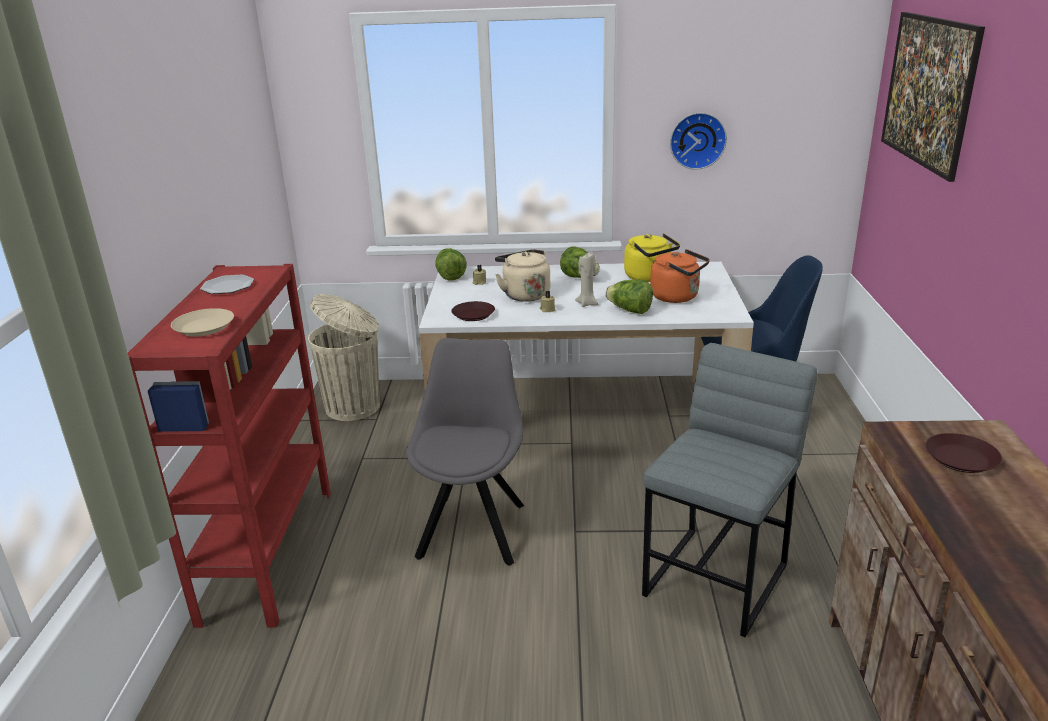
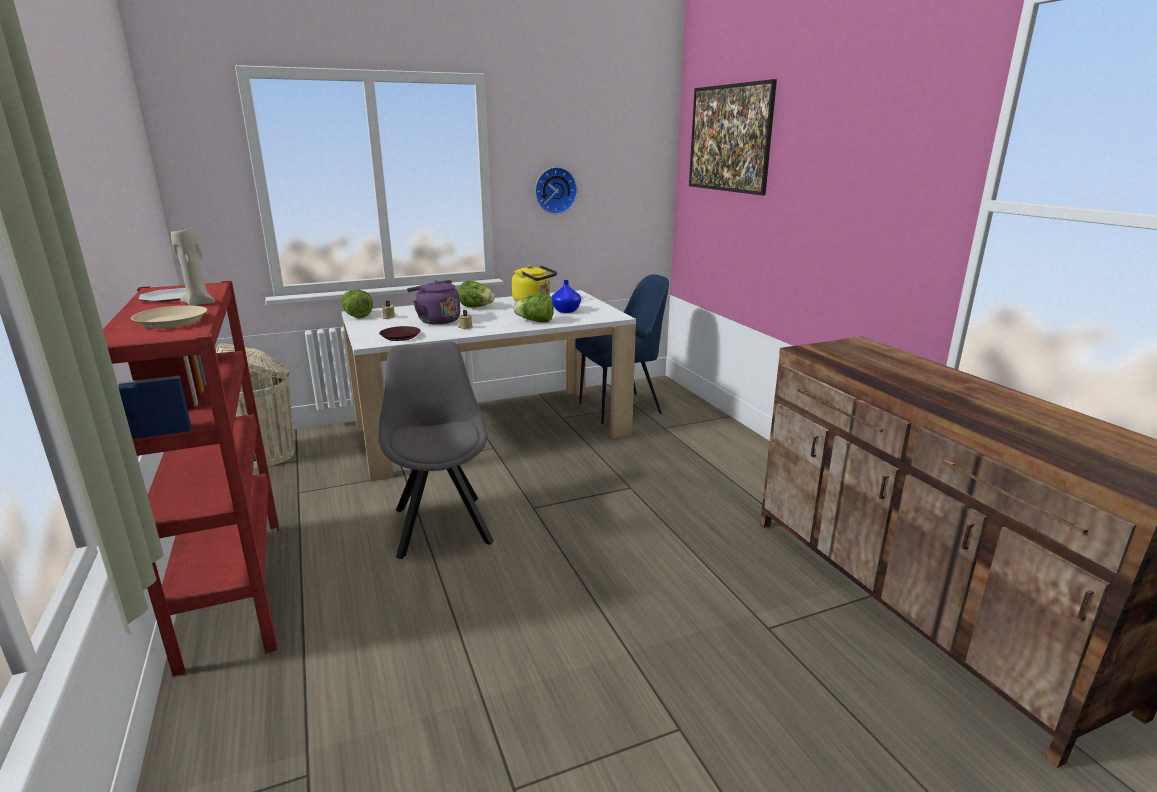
camera: 25 degrees left, 5 degrees down
(524, 294) = (436, 320): beige kettle -> purple kettle
(587, 304) = (496, 321): beige candle -> beige candle (199, 304)
(677, 297) = (566, 311): orange kettle -> blue vase
(717, 577) = (664, 515): grey chair -> none
(962, 459) = (860, 356): brown plate -> none

